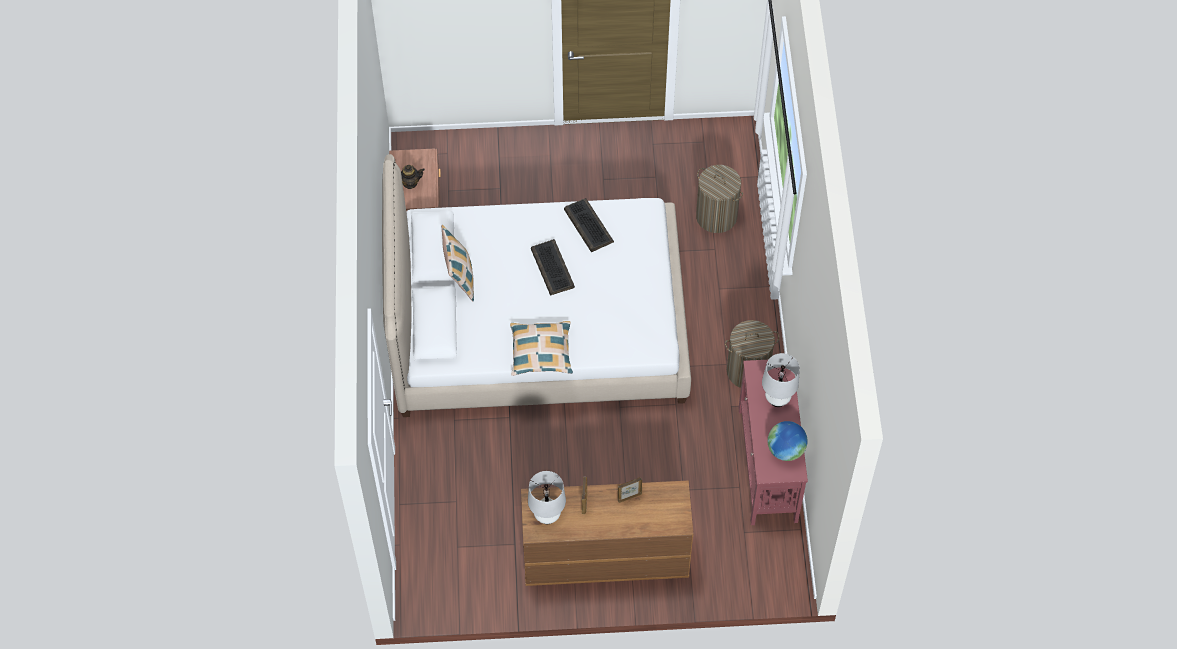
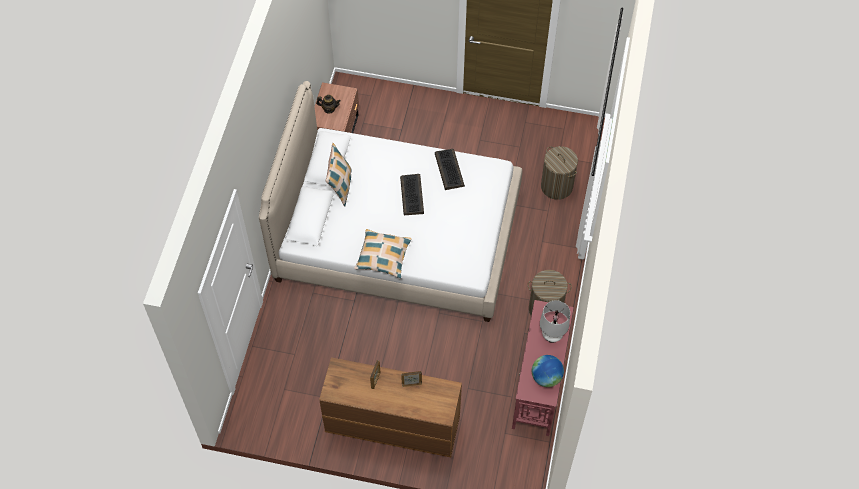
camera: 15 degrees right, 0 degrees up
(547, 515) = (344, 383): white table lamp -> none

